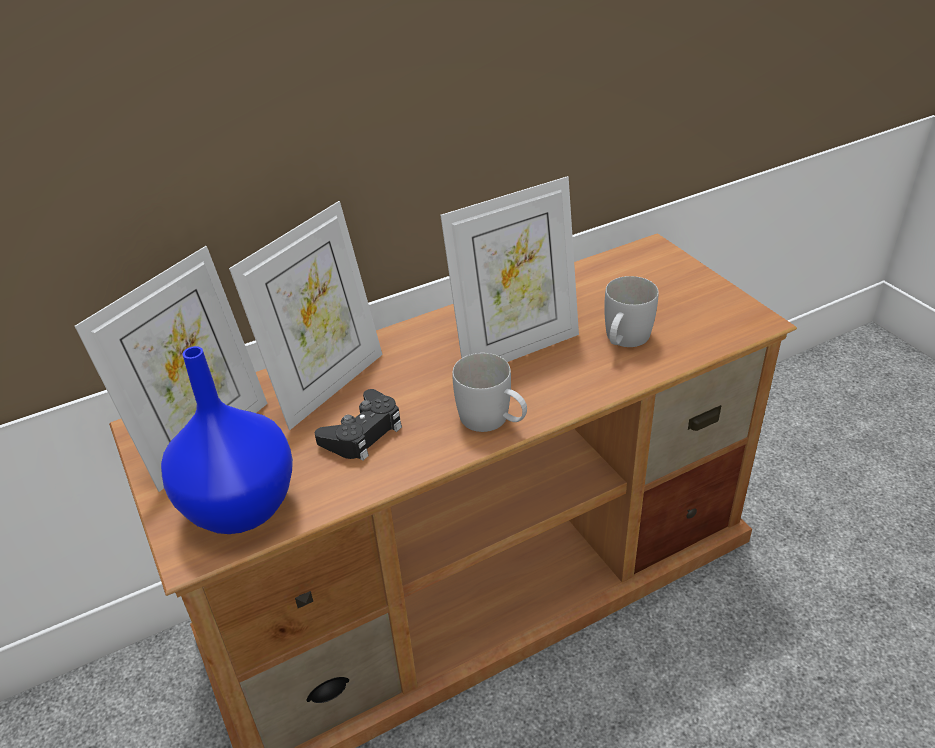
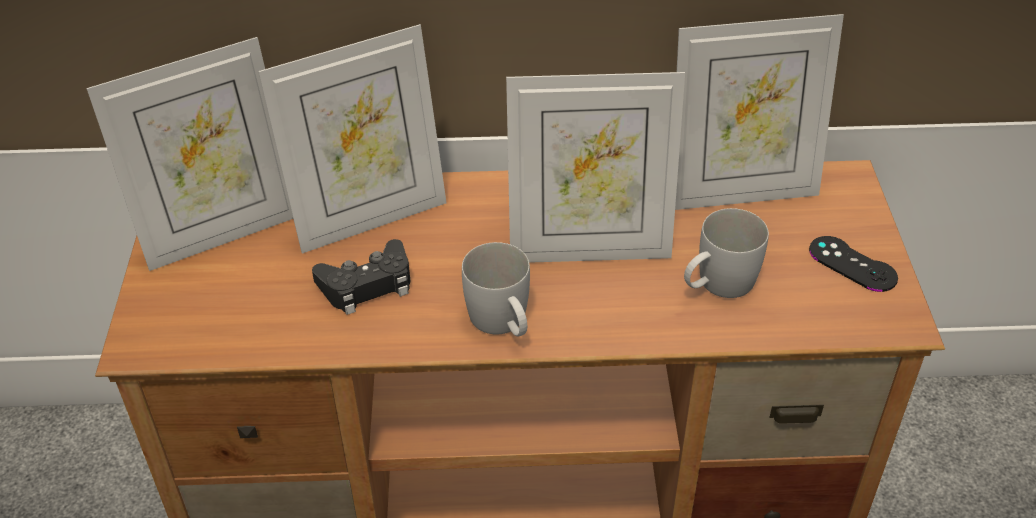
camera: 25 degrees right, 5 degrees up
(240, 506) = (207, 315): blue vase -> none
(590, 278) = (740, 192): none -> picture frame
(700, 297) = (852, 264): none -> black game controller

